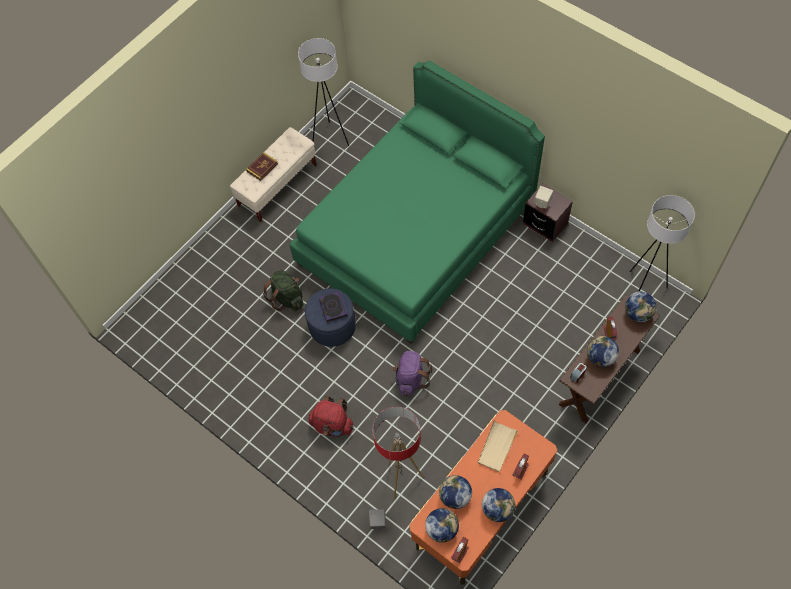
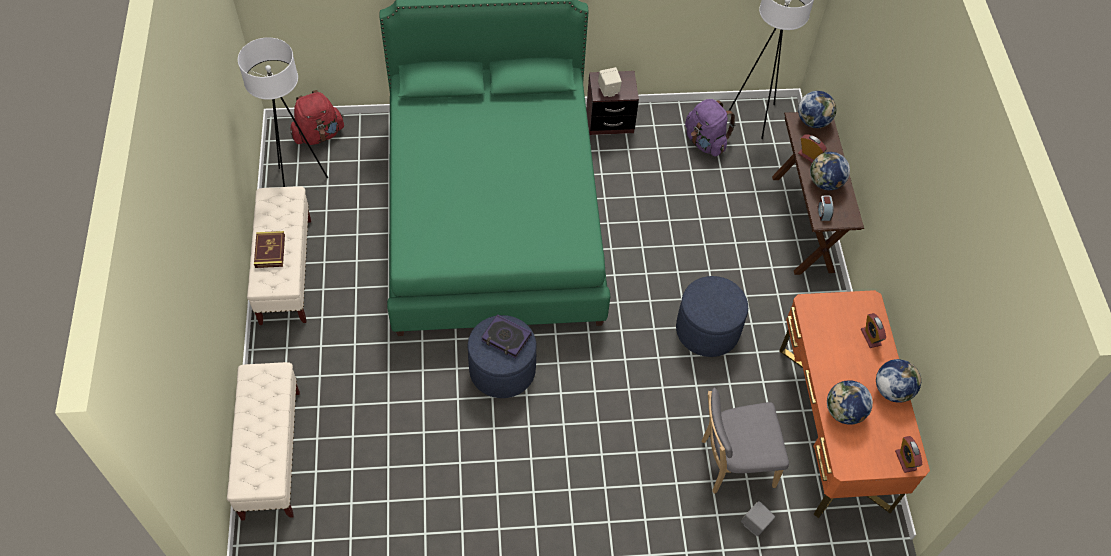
camera: 50 degrees left, 5 degrees down
(181, 279) = (271, 454): none -> beige bench
(287, 298) = (421, 379): green backpack -> none
(332, 425) = (608, 468): red backpack -> red backpack (319, 134)
(402, 480) = (733, 463): floor lamp -> grey chair
(411, 379) = (638, 359): purple backpack -> purple backpack (705, 142)
(442, 529) = (866, 453): globe -> none
(468, 394) = (707, 330): none -> blue ottoman
(497, 447) = (828, 334): beige tray -> none

